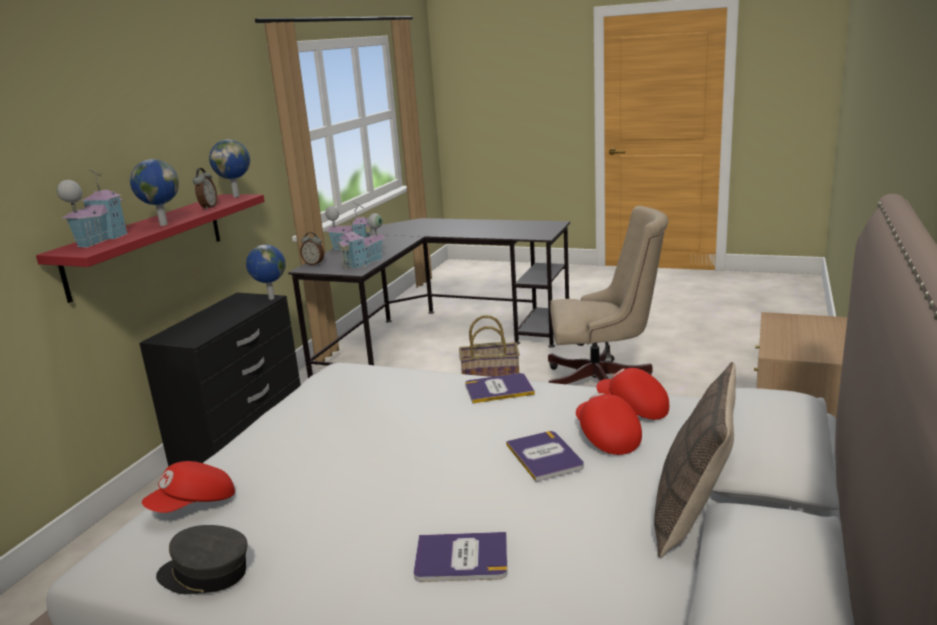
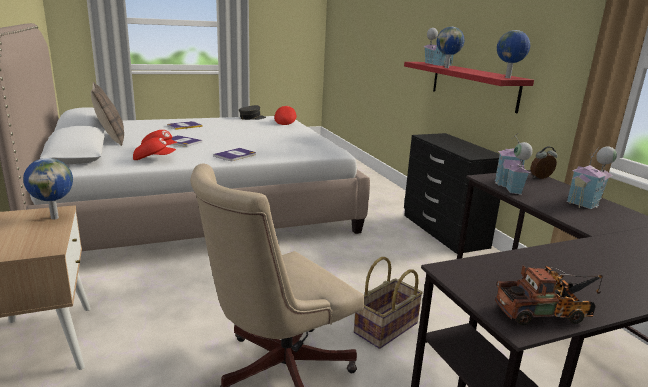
camera: 135 degrees right, 0 degrees up
(208, 207) = (479, 73): alarm clock -> none
(271, 298) = (469, 156): globe -> globe (55, 217)
(536, 223) = (547, 313): none -> toy truck

